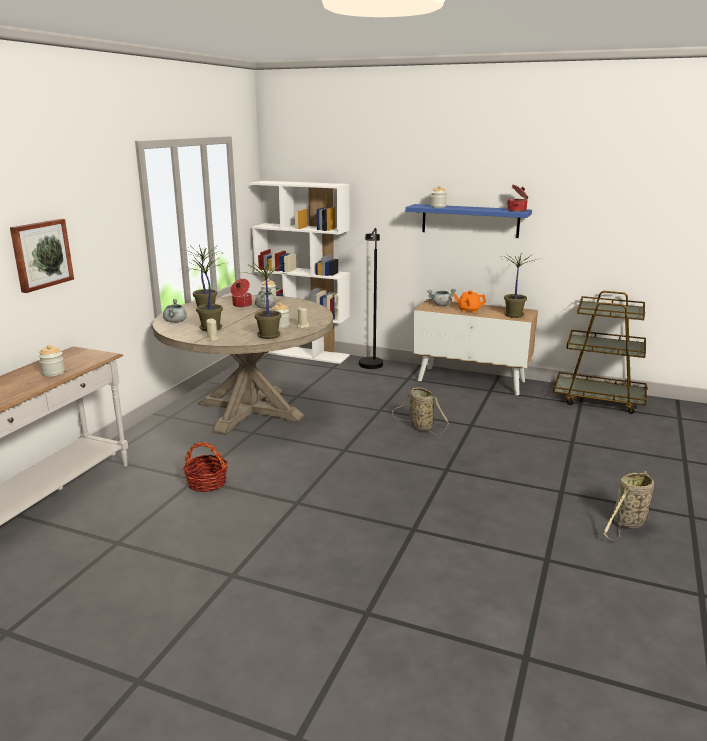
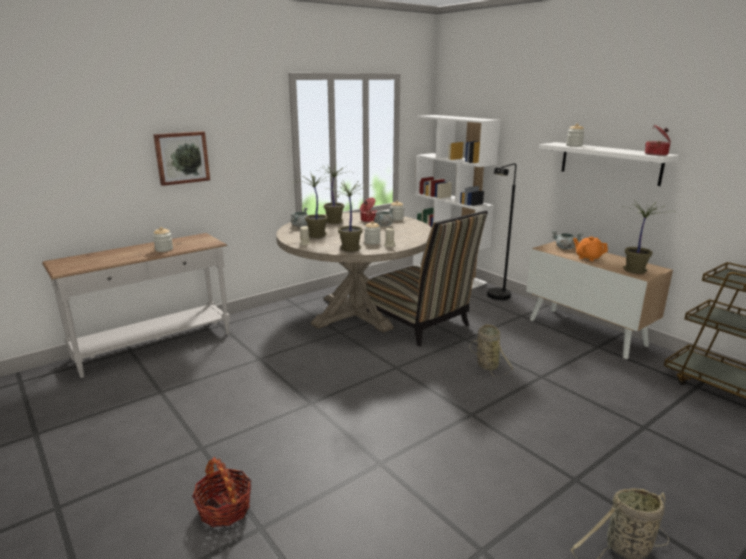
camera: 30 degrees right, 0 degrees up
(206, 483) = (264, 364): basket -> basket (224, 509)
(326, 406) = (420, 324): none -> chair
(470, 220) = (610, 163): blue shelf -> white shelf

